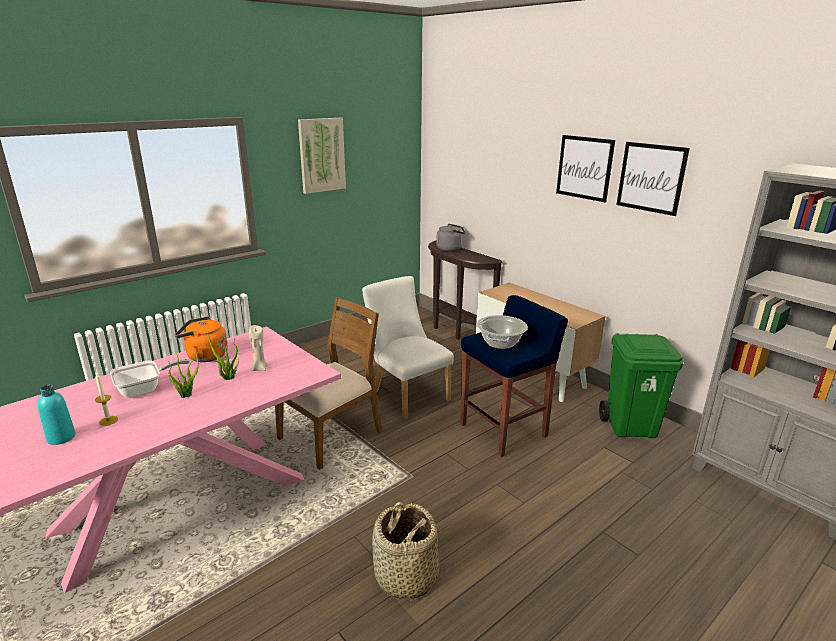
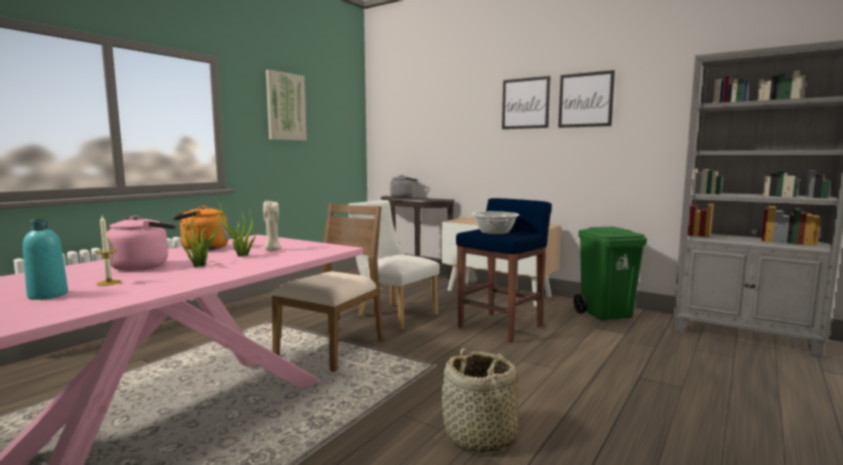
camera: 15 degrees left, 15 degrees down
(145, 389) = (143, 266): frying pan -> pink kettle

